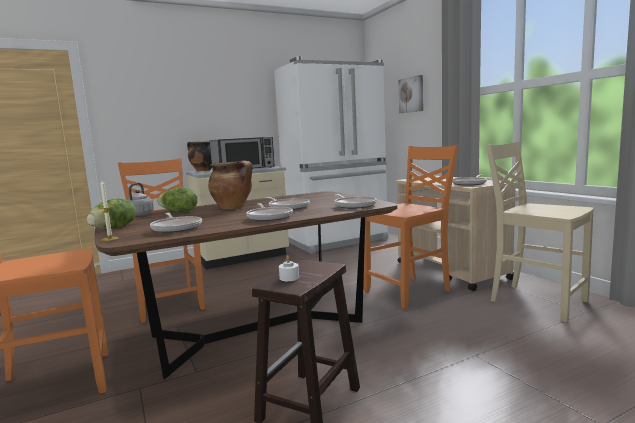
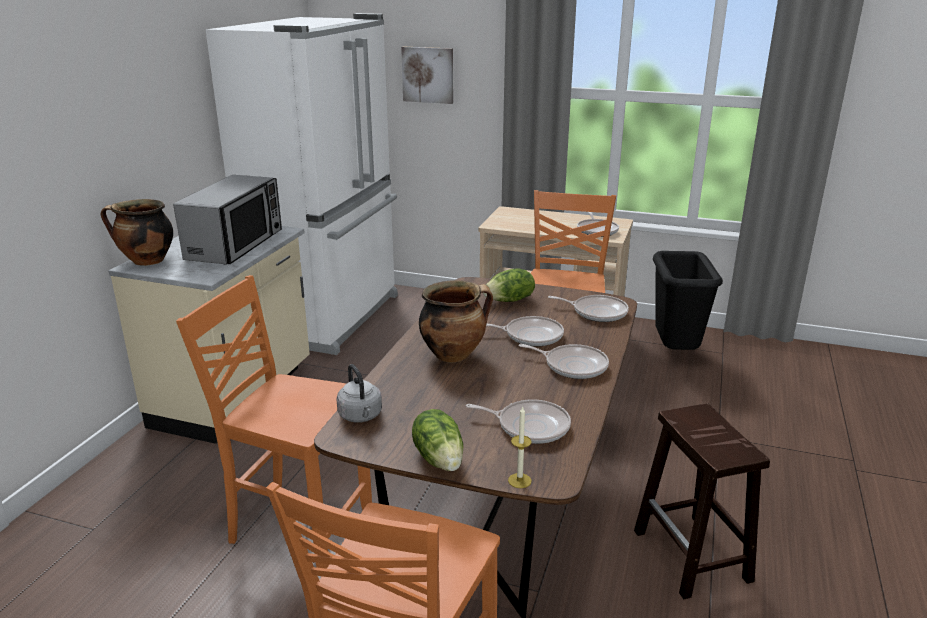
camera: 45 degrees left, 15 degrees up
(179, 212) = (404, 389): lettuce -> lettuce (510, 300)
(289, 278) = (711, 442): white candle -> none
(536, 301) = (674, 352): beige chair -> black trash can

